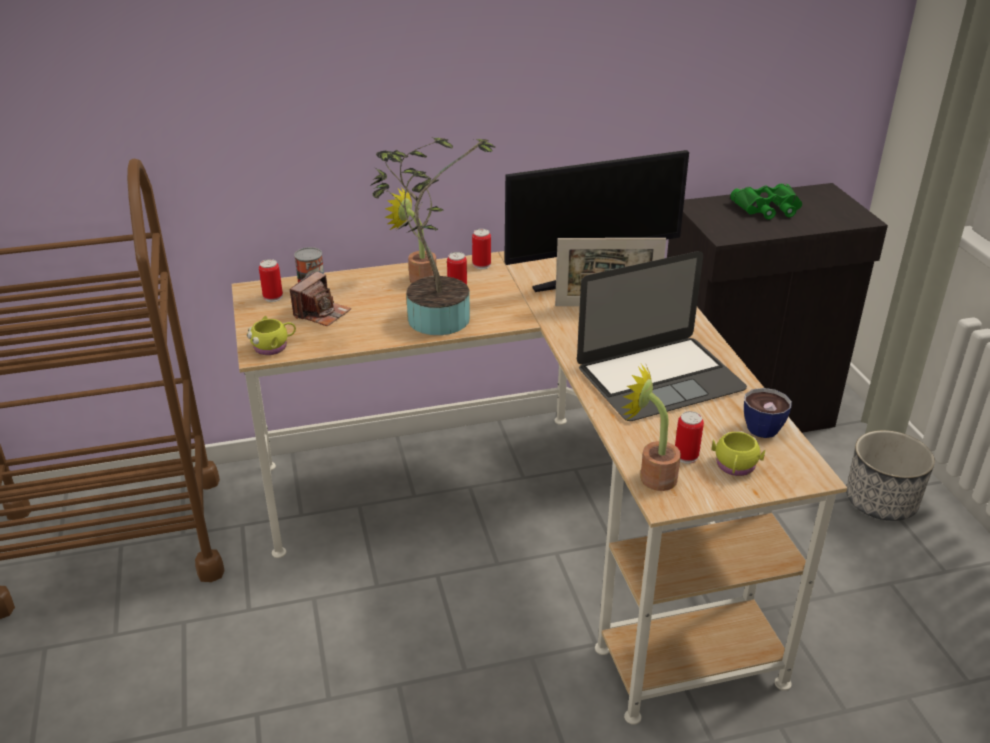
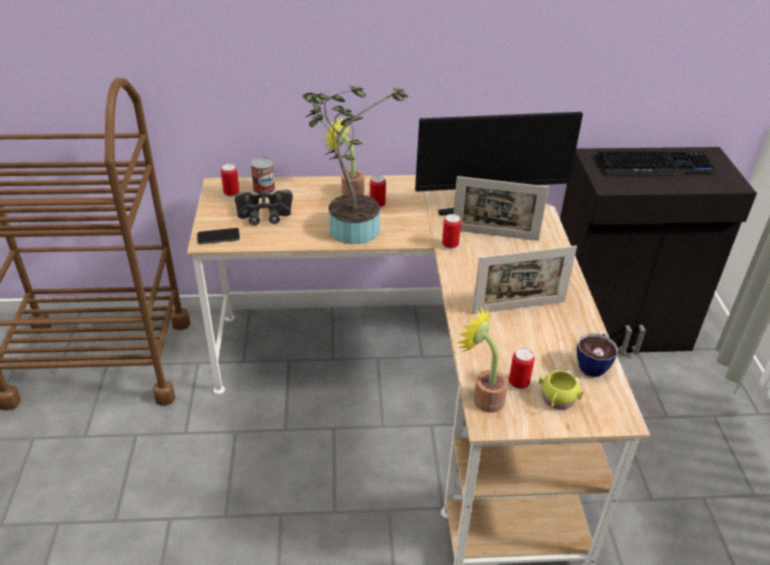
camera: 10 degrees right, 5 degrees up
(273, 346) = (218, 237): yellow mug -> phone
(321, 313) = (264, 212): camera -> black binoculars
(481, 265) = (403, 185): can -> can (450, 245)
(659, 378) = (518, 307): laptop -> picture frame
(768, 208) = (654, 165): green binoculars -> keyboard
(881, 501) = (714, 423): planter -> none

